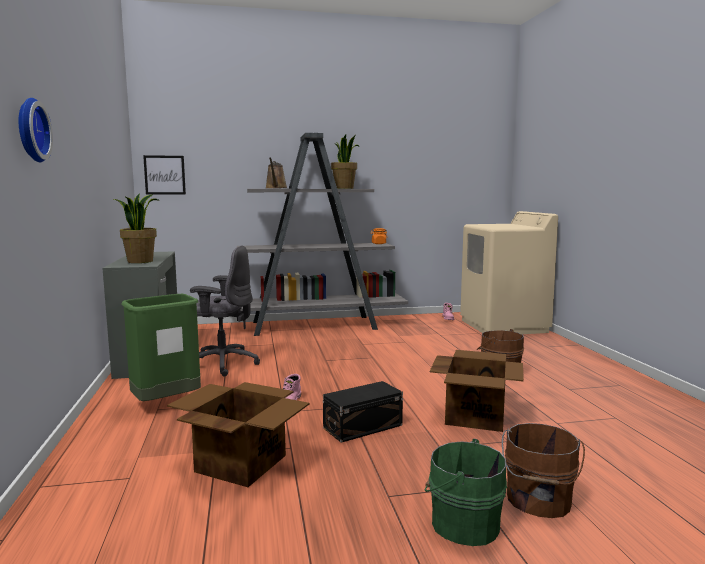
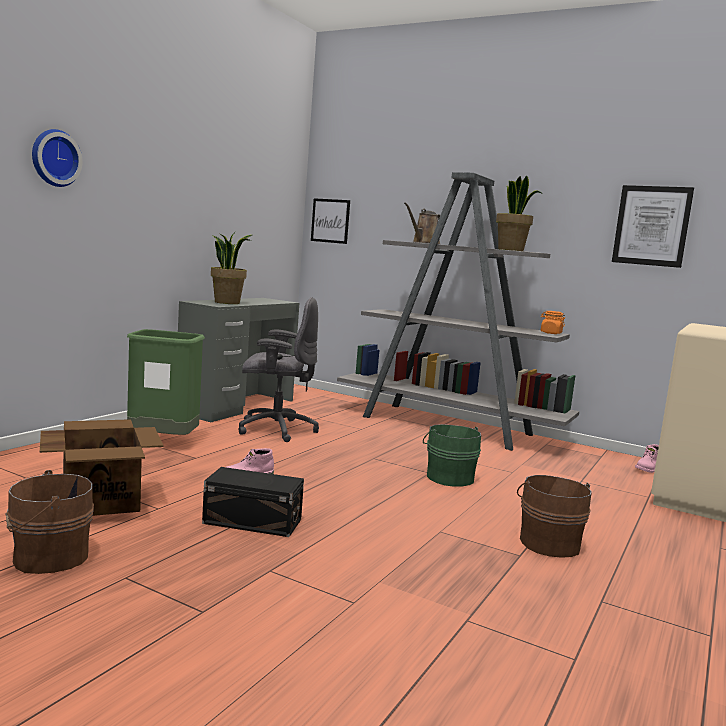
camera: 40 degrees right, 0 degrees up
(221, 364) = (275, 429): grey office chair -> grey office chair turned 45 degrees counterclockwise
(421, 165) = (651, 226): none -> picture
(462, 523) = (118, 629): green bucket -> green bucket (449, 477)
(475, 416) = (385, 566): cardboard box -> none
(538, 500) = (226, 661): brown bucket -> brown bucket (47, 557)

